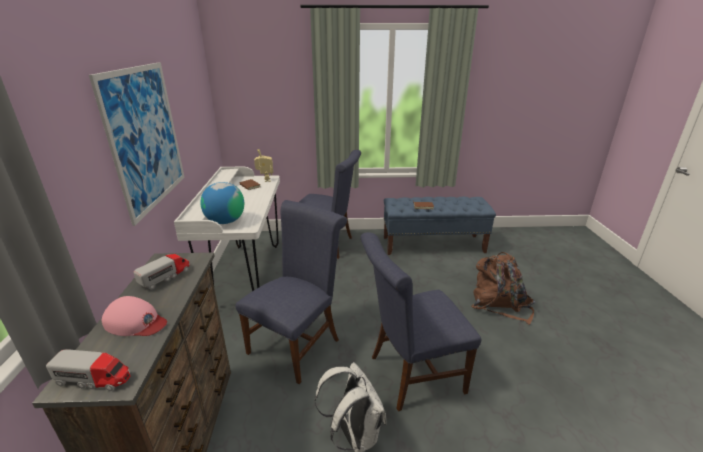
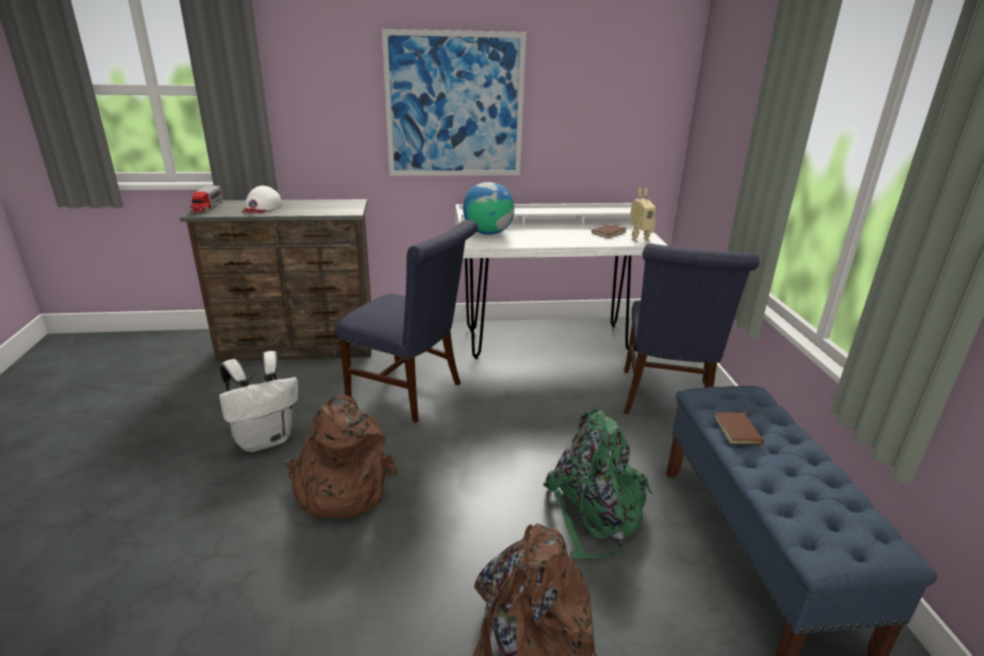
camera: 85 degrees right, 0 degrees up
(135, 322) = (261, 207): pink cap -> white cap
(166, 277) = (322, 206): toy truck -> none
(410, 375) = (340, 488): blue chair -> brown backpack
(416, 277) = (595, 512): none -> green backpack

